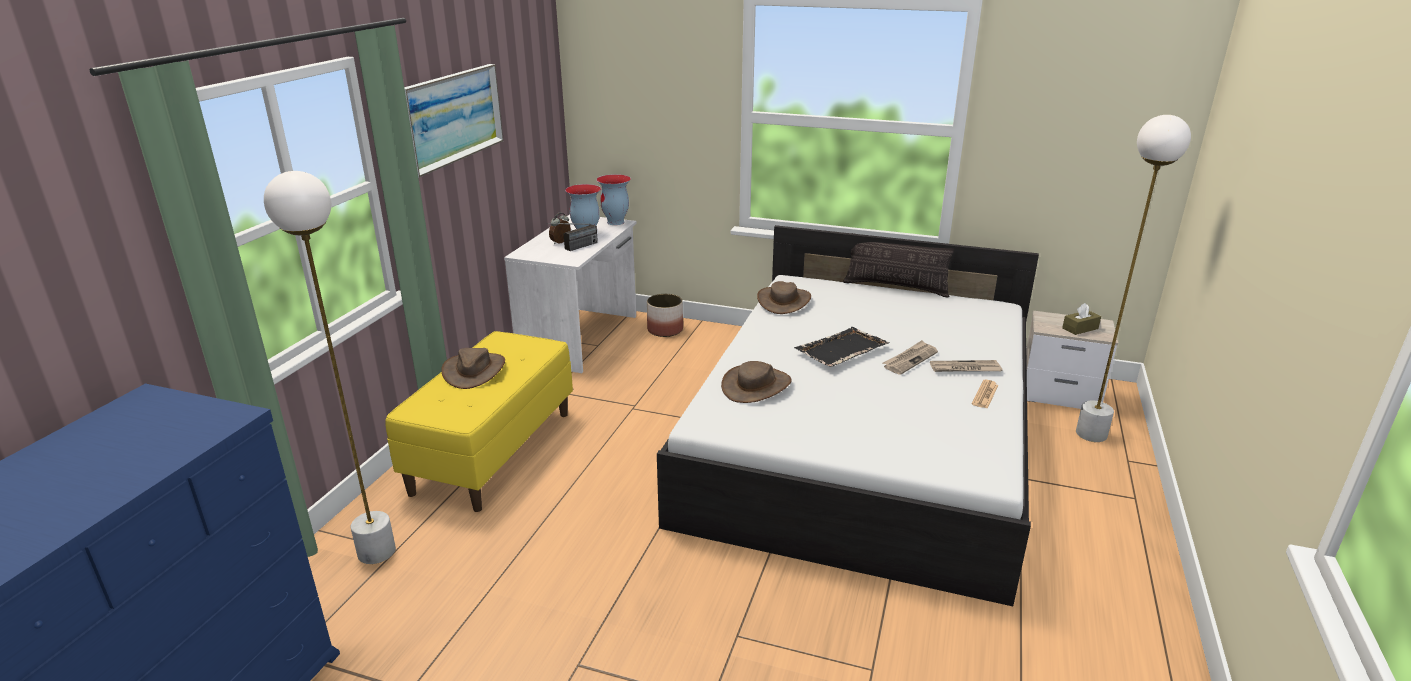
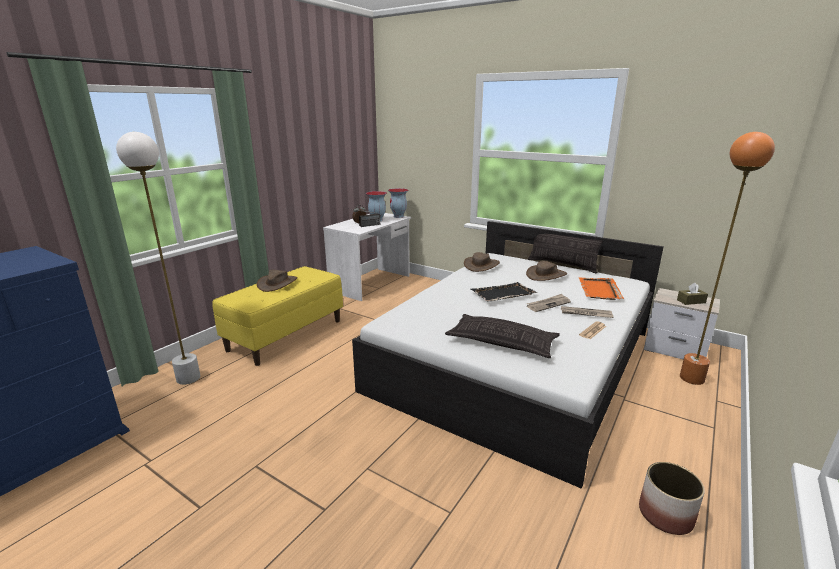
camera: 15 degrees right, 5 degrees down
(453, 117) = (290, 138): picture -> none
(664, 330) = (422, 284): planter -> planter (664, 514)
(756, 386) = (433, 307): brown hat -> brown hat (546, 275)
(879, 430) = (502, 342): none -> pillow
(965, 327) = (599, 290): none -> orange tray
(1091, 434) = (692, 378): white floor lamp -> orange floor lamp

